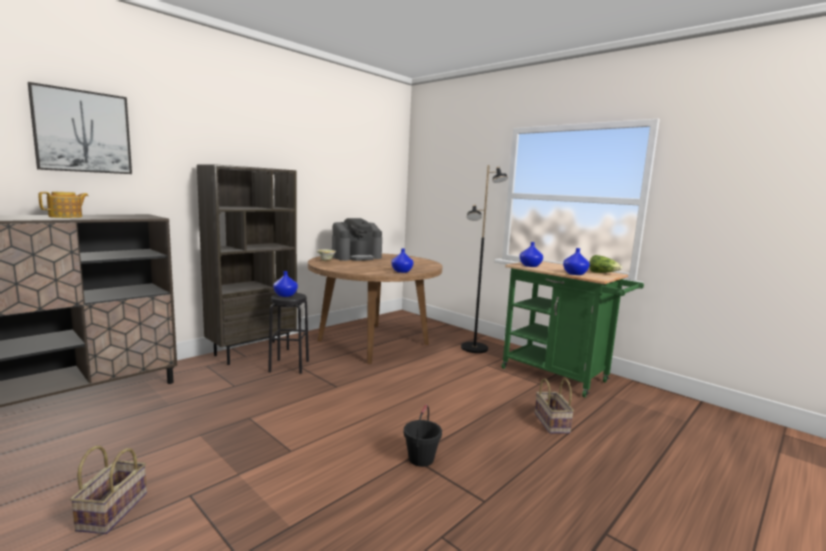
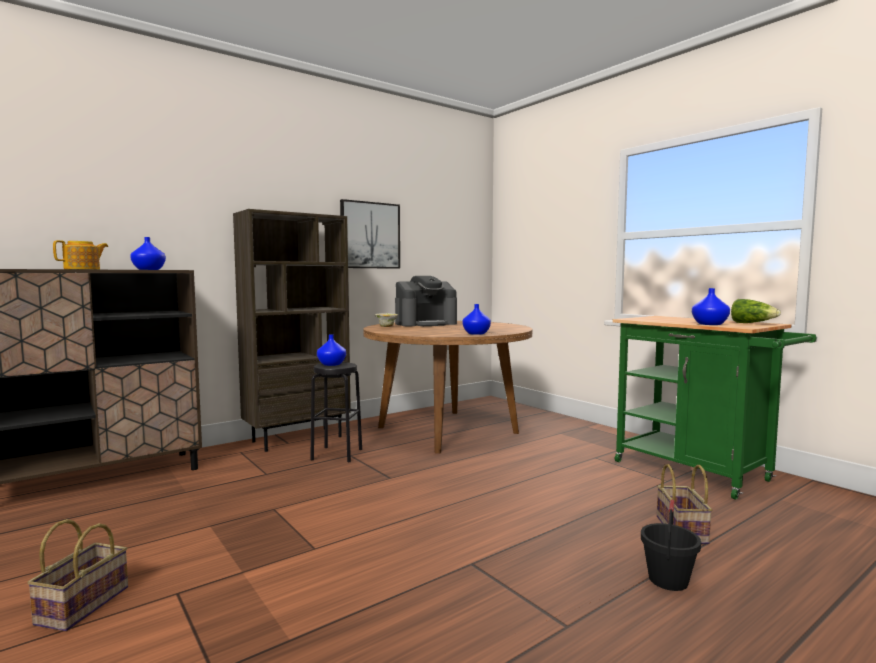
camera: 10 degrees right, 5 degrees down
(83, 132) = (108, 178): picture -> picture (370, 235)
(421, 459) = (484, 566): black bucket -> black bucket (668, 580)
(474, 348) = (580, 438): black floor lamp -> none
(530, 265) = (647, 319): blue vase -> blue vase (149, 270)

